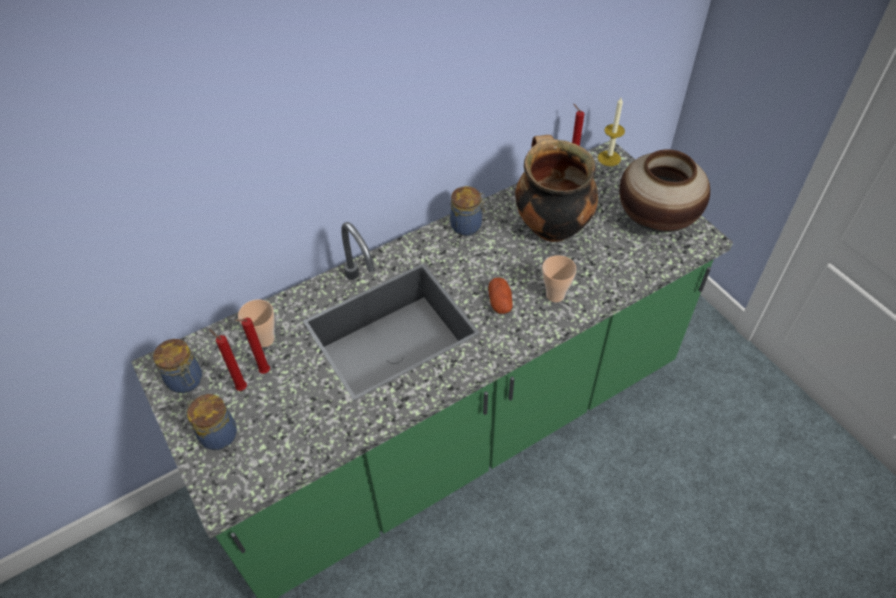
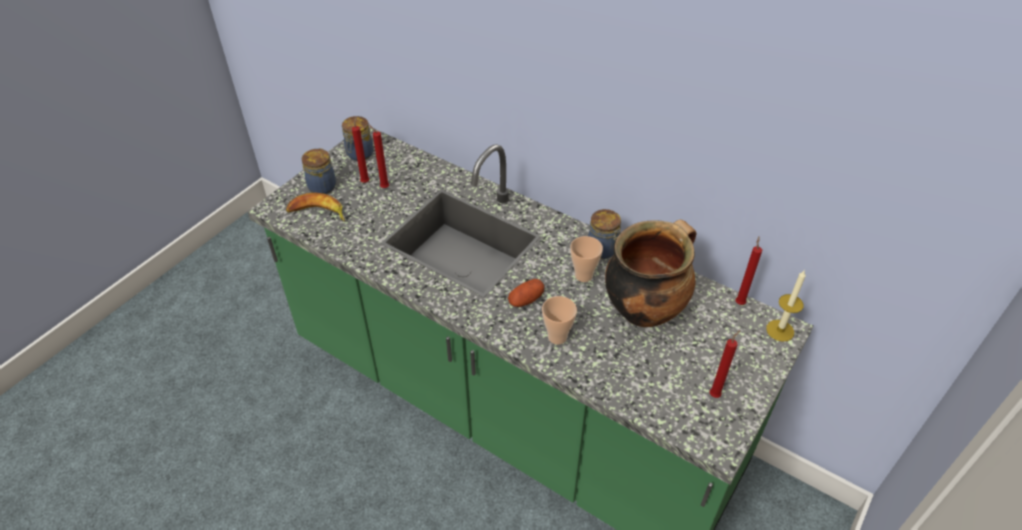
camera: 65 degrees right, 5 degrees down
(263, 451) = (317, 213): none -> banana
(264, 339) = (413, 176): cup -> cup (583, 275)
(656, 219) = (715, 394): vase -> red candle

